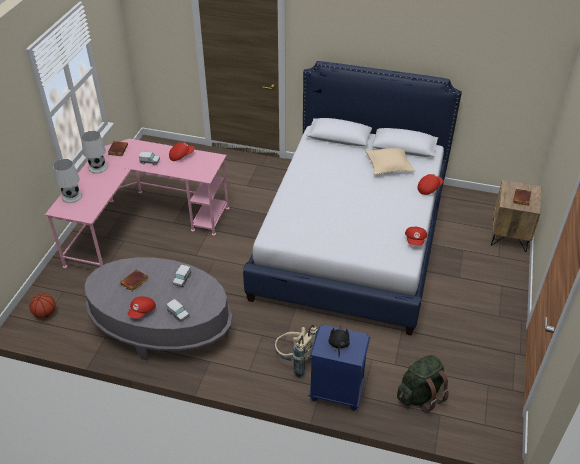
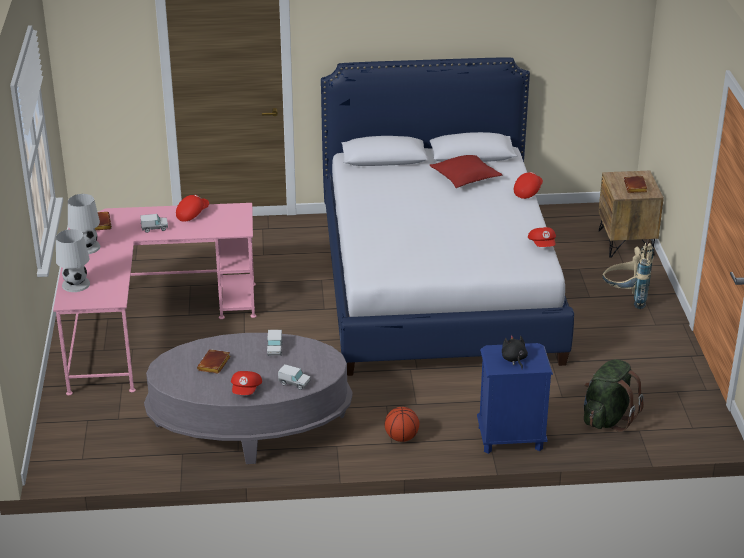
camera: 20 degrees left, 10 degrees down
(45, 314) = (80, 449): basketball -> basketball (401, 438)
(295, 361) = (442, 421): beige backpack -> beige backpack (625, 298)
(388, 165) = (465, 177): beige pillow -> red pillow

